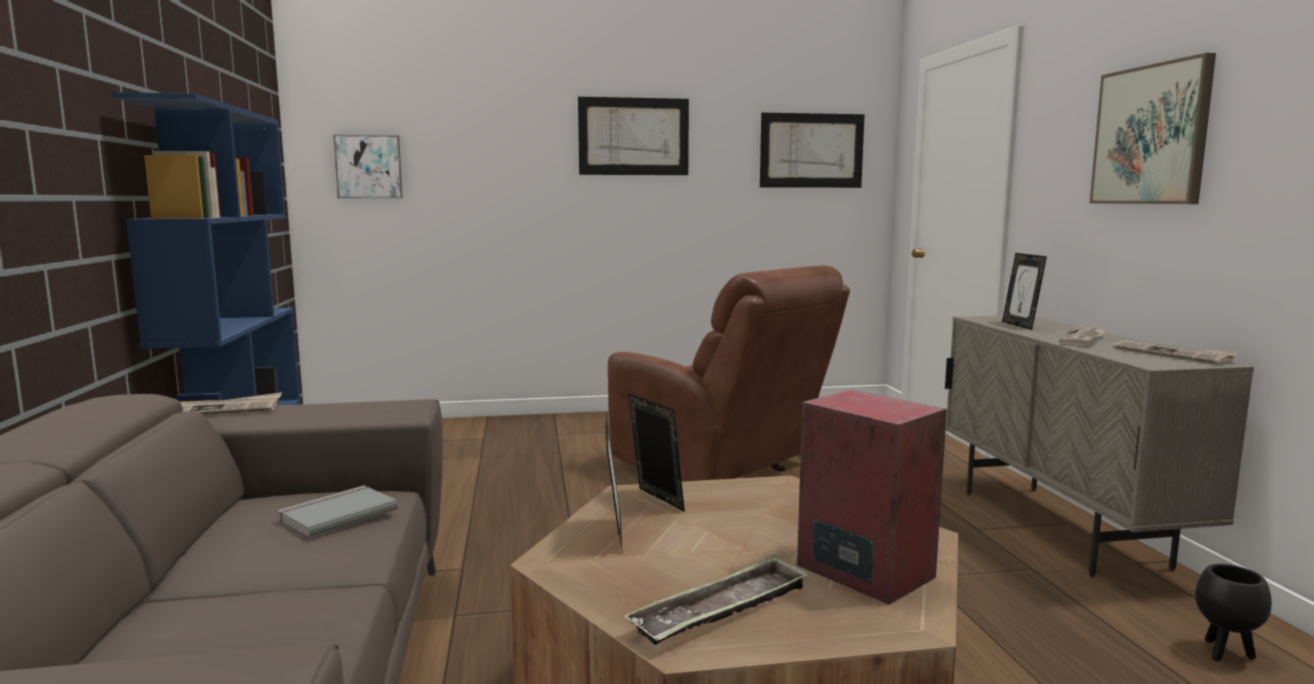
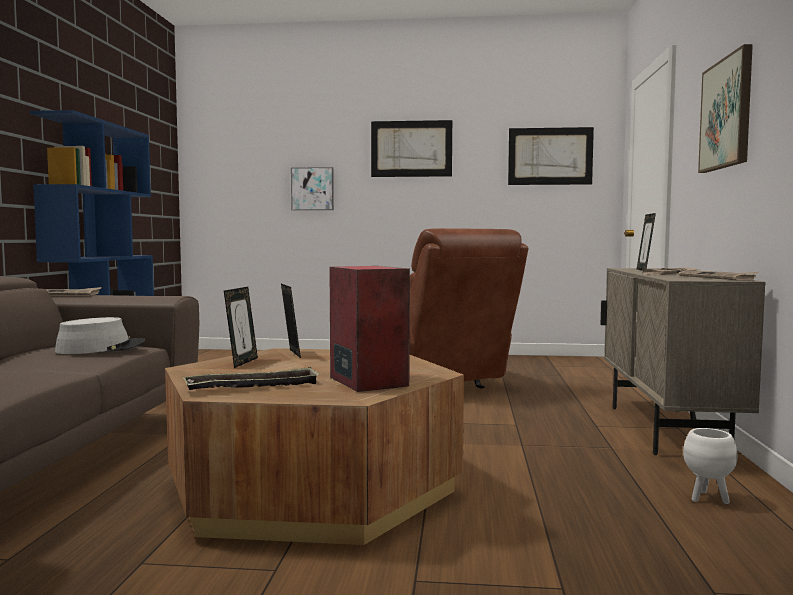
camera: 15 degrees right, 5 degrees down
(336, 514) = (101, 348): grey book -> grey hat
(369, 167) = (230, 173): picture -> picture (312, 189)
(1224, 653) = (707, 499): black planter -> white planter

